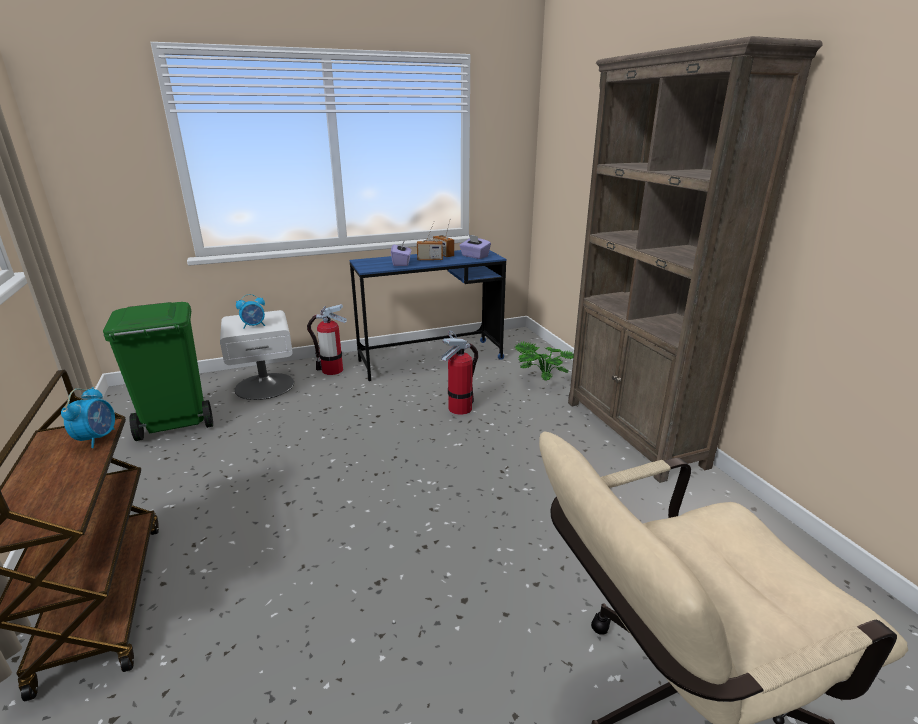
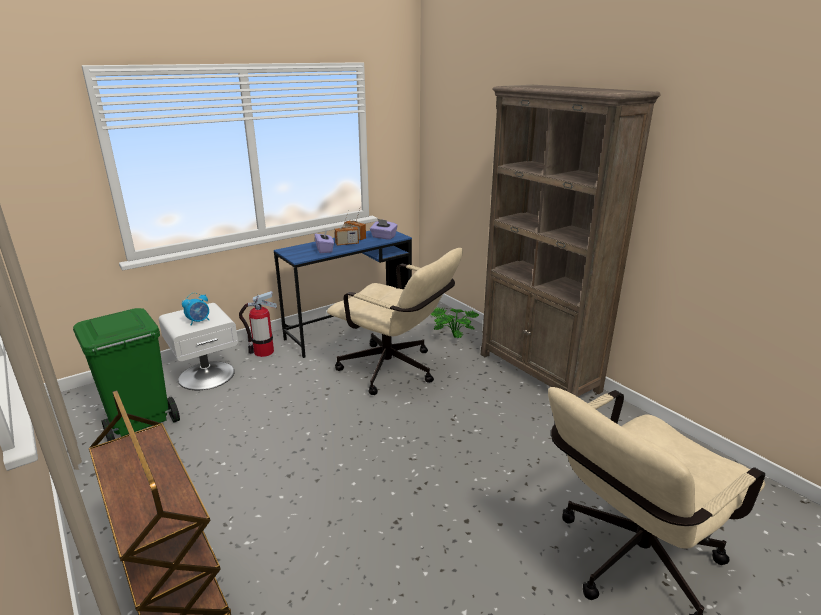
camera: 15 degrees left, 0 degrees up
(97, 438) = (155, 445): alarm clock -> none
(460, 408) = (395, 371): fire extinguisher -> beige office chair

